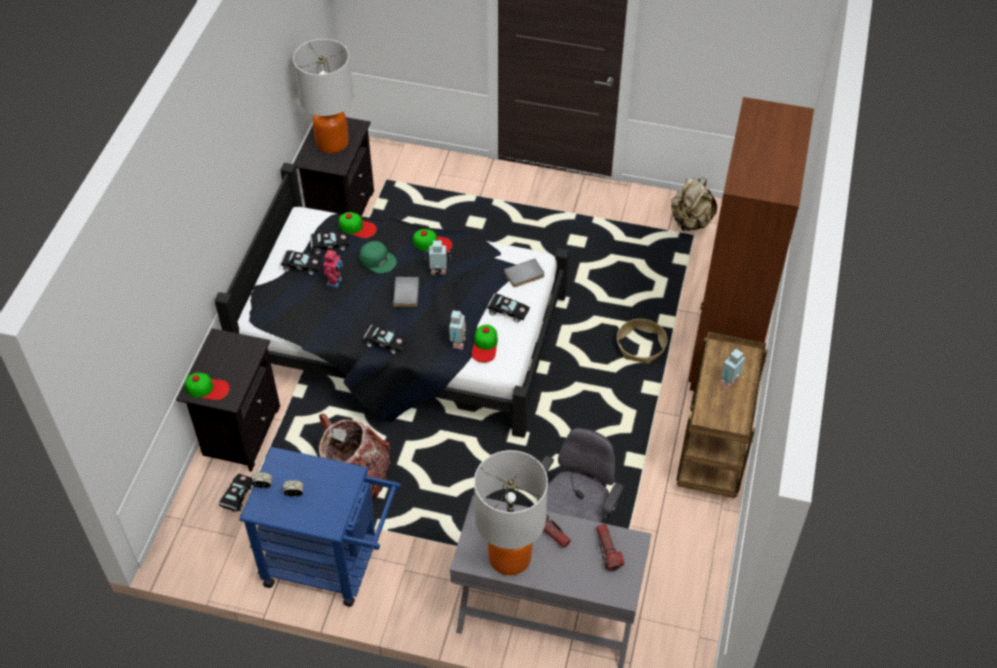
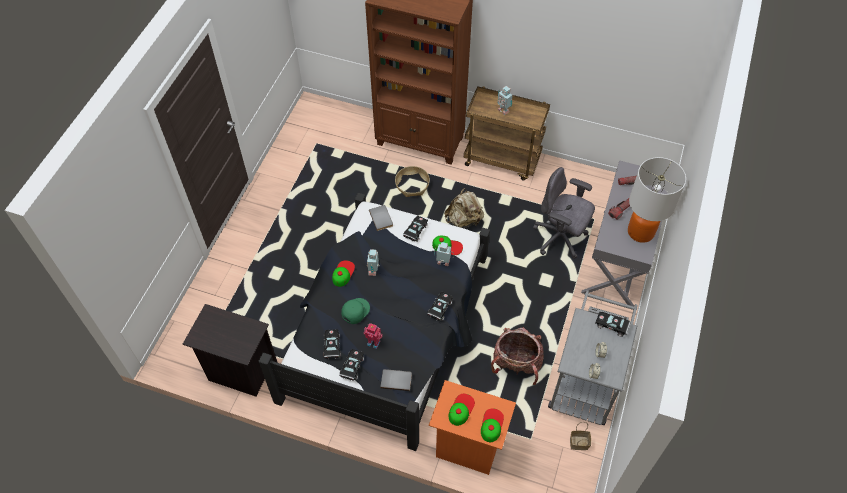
camera: 85 degrees left, 5 degrees up
(237, 497) = (528, 447): black toy car -> black toy car (613, 326)
(239, 554) = (578, 443): none -> basket
(240, 432) = (467, 446): black nightstand -> orange nightstand
(331, 564) = (584, 381): blue cart -> grey cart
(332, 143) = (225, 333): table lamp -> none
(357, 227) = (315, 325): cap -> cap (461, 409)
(407, 293) = (393, 291): grey book -> grey book (396, 379)
(690, 222) = (303, 143): beige backpack -> beige backpack (464, 220)

